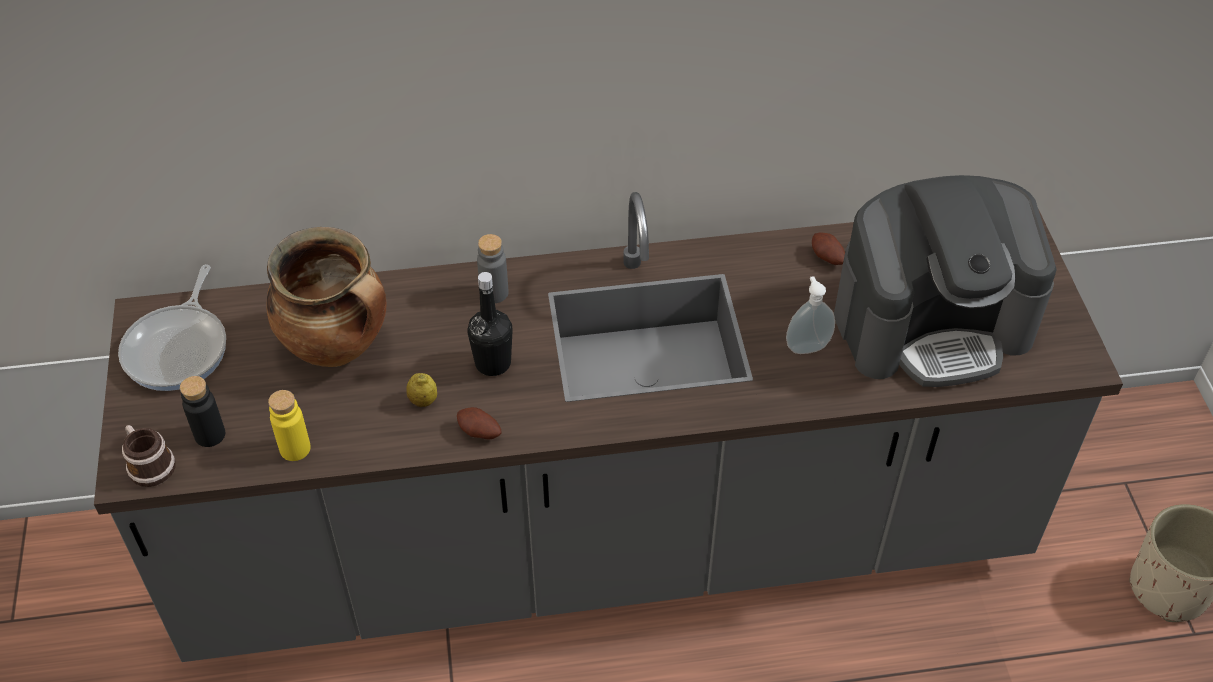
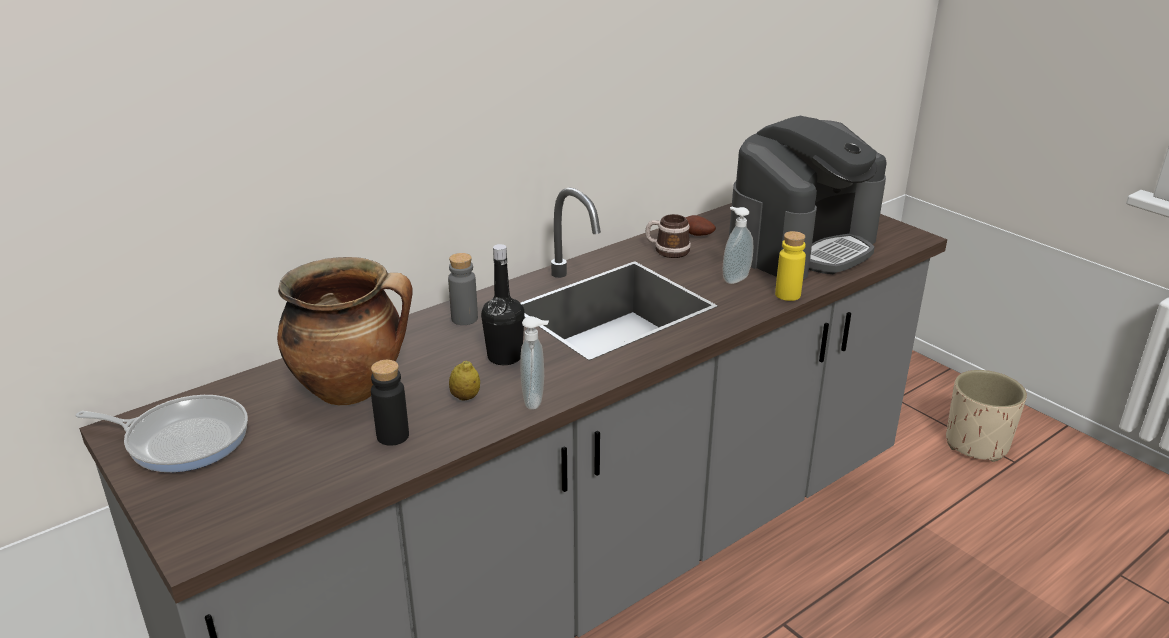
camera: 30 degrees left, 20 degrees down
(149, 464) = (215, 532): mug -> mug (667, 250)
(179, 348) = (182, 439): frying pan -> frying pan turned 60 degrees counterclockwise
(210, 435) = (268, 487): black bottle -> black bottle (393, 436)
(295, 448) = (369, 467): yellow bottle -> yellow bottle (787, 295)
(479, 433) = (536, 400): potato -> soap dispenser

